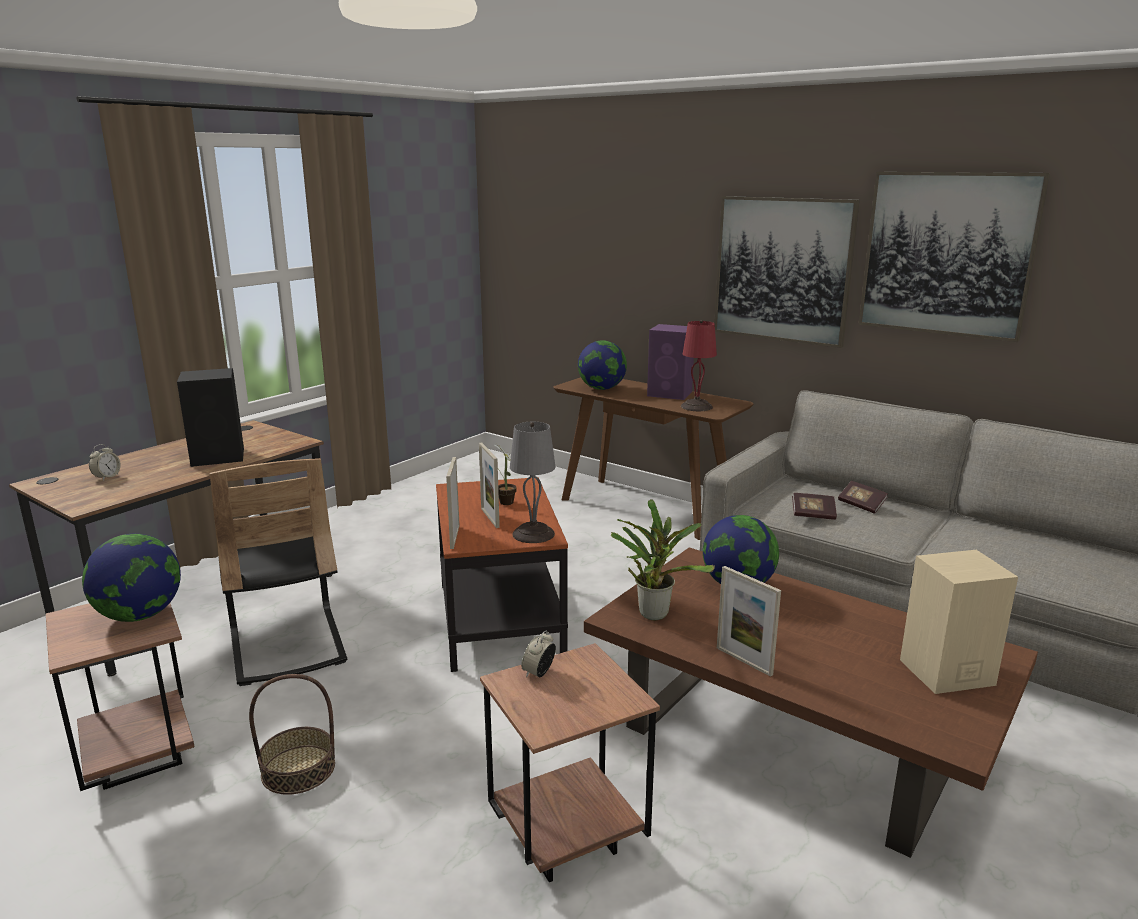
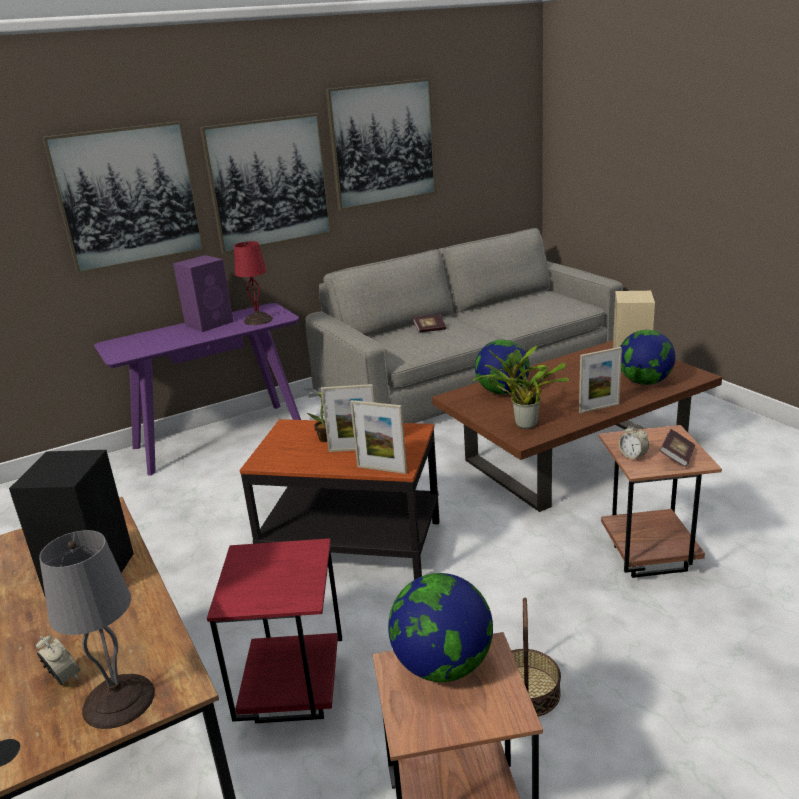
camera: 65 degrees left, 5 degrees up
(286, 645) = (295, 695): black chair -> red side table
(534, 534) = (405, 434): grey table lamp -> grey table lamp (120, 700)
(602, 389) = (152, 345): globe -> globe (644, 382)
(646, 507) = (219, 437): brown console table -> purple console table
(648, 251) = (128, 196): none -> picture
(813, 515) = (430, 345): book -> book (677, 457)

